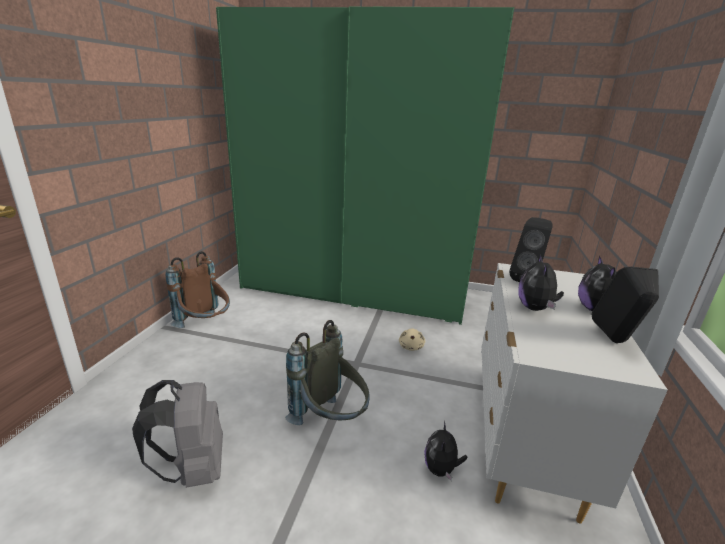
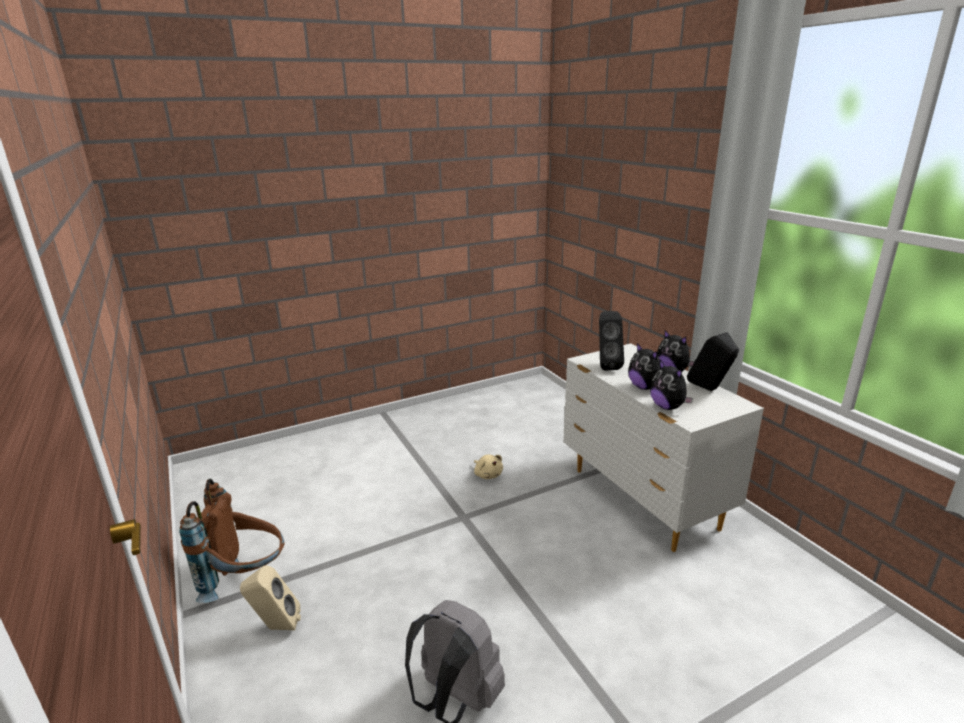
camera: 40 degrees left, 0 degrees up
(182, 358) = (276, 627): none -> beige speaker
(331, 421) = (510, 578): grey backpack -> none
(354, 290) = (359, 445): green wardrobe -> none
(441, 469) = (623, 555): plush toy -> plush toy (668, 407)

